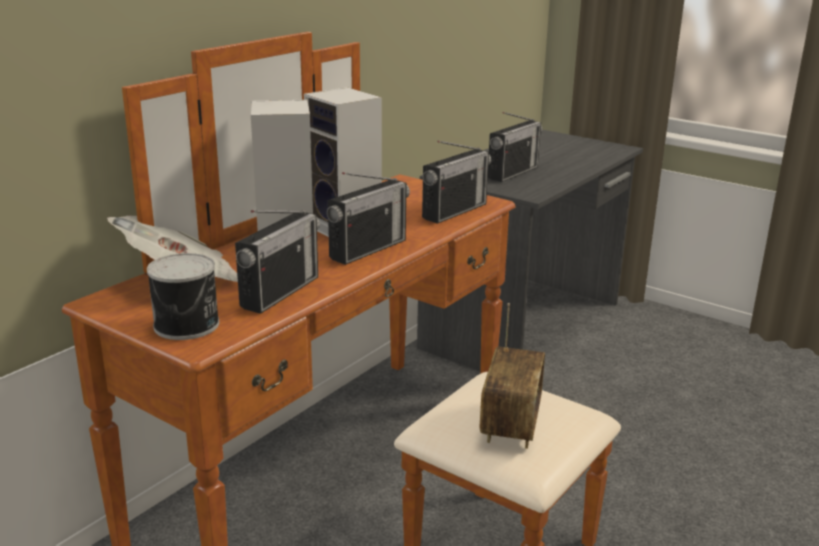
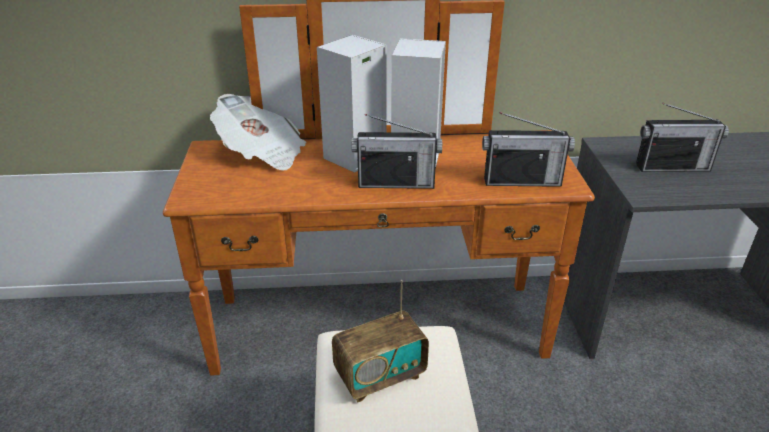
camera: 50 degrees right, 10 degrees up
(188, 325) = (207, 184): can -> none
(280, 292) = (286, 188): radio -> none

